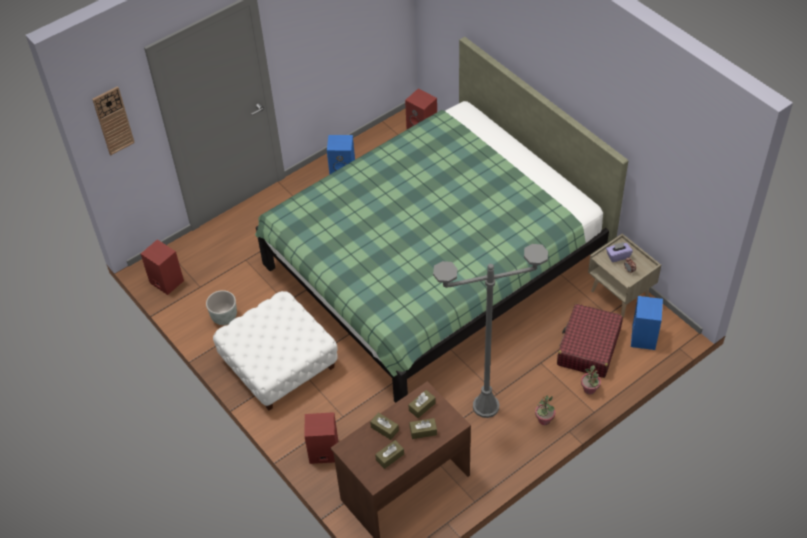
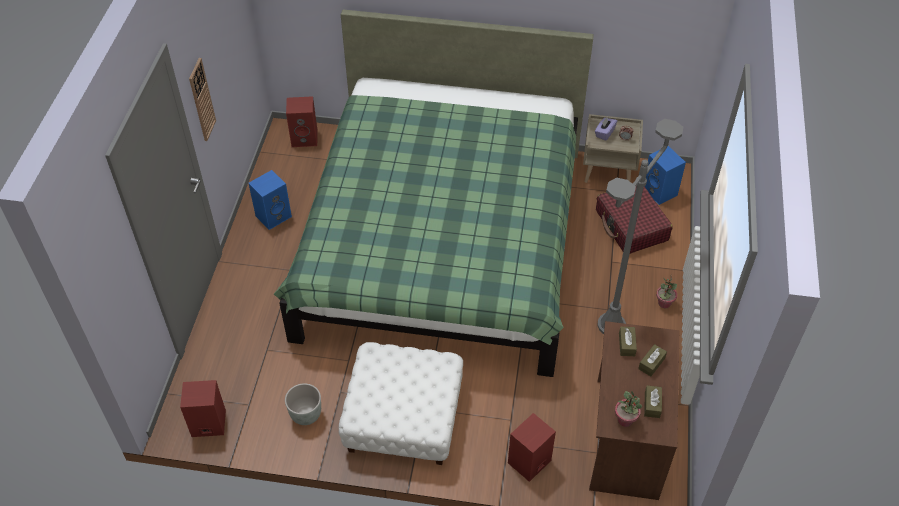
camera: 45 degrees left, 0 degrees up
(113, 120) = (104, 264): wall clock -> wall clock (201, 100)
(384, 429) = (620, 385): brown tissue box -> none
(589, 389) = (668, 256): potted plant -> potted plant (625, 420)

